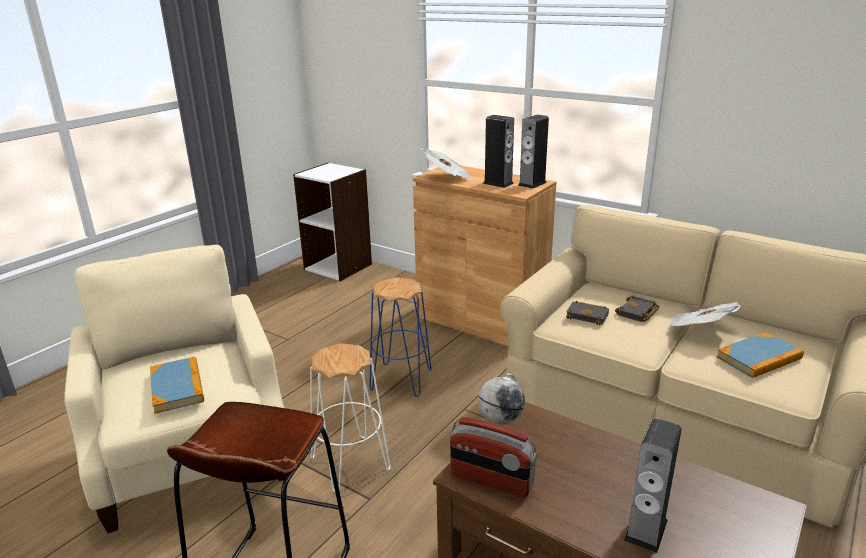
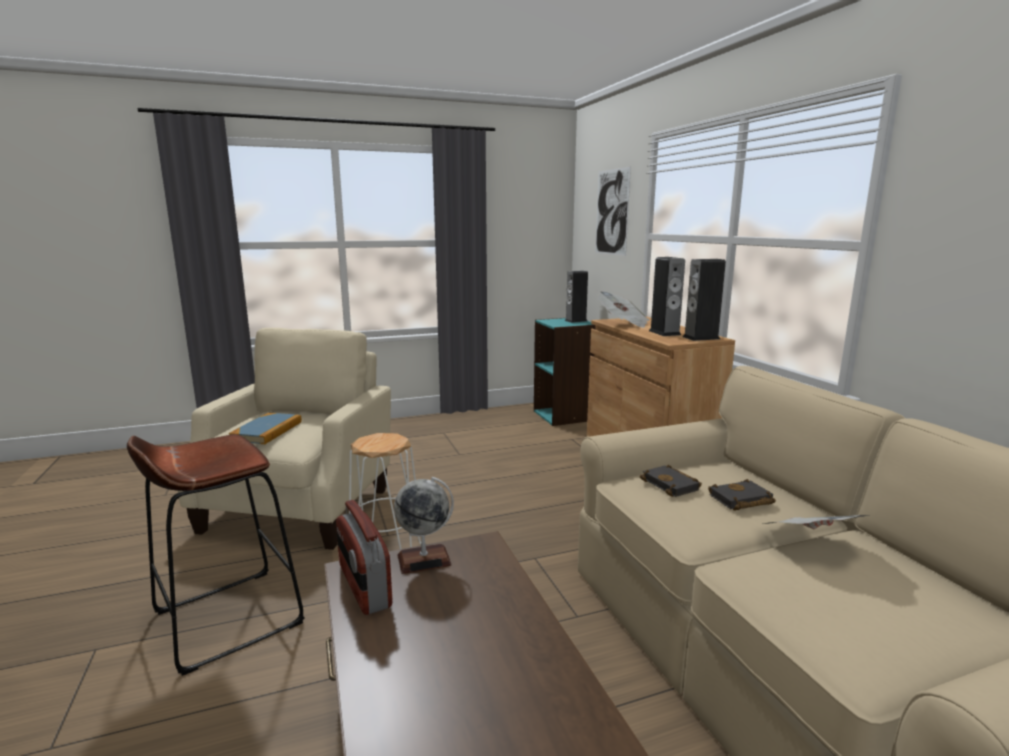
camera: 35 degrees right, 10 degrees down
(338, 266) = (564, 415): white bookcase -> turquoise bookcase
(366, 53) = (611, 212): none -> picture
(401, 379) = (509, 513): blue stool -> none
(646, 530) = (427, 714): speaker -> speaker (576, 321)
(759, 358) = (857, 603): book -> none

